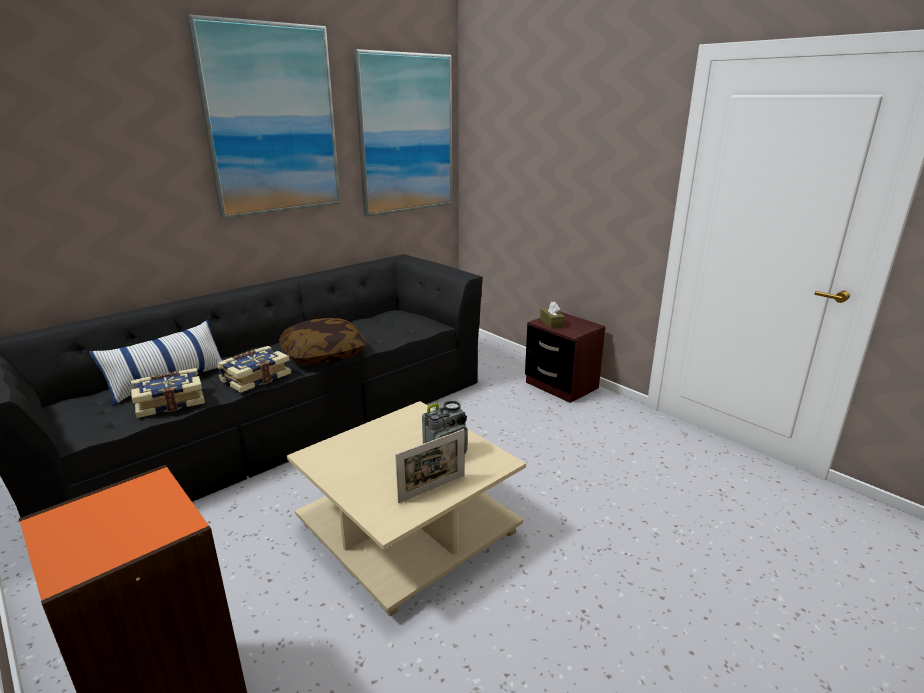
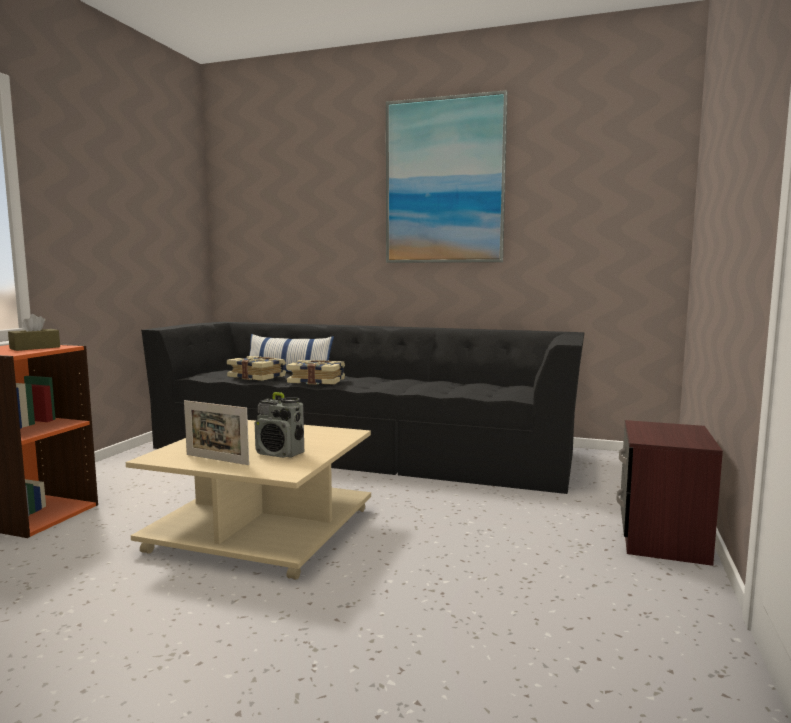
camera: 60 degrees right, 15 degrees down
(323, 354) = (387, 386): pillow -> none
(406, 134) = (603, 193): picture -> none
(551, 323) = (650, 428): brown tissue box -> brown tissue box (35, 348)

